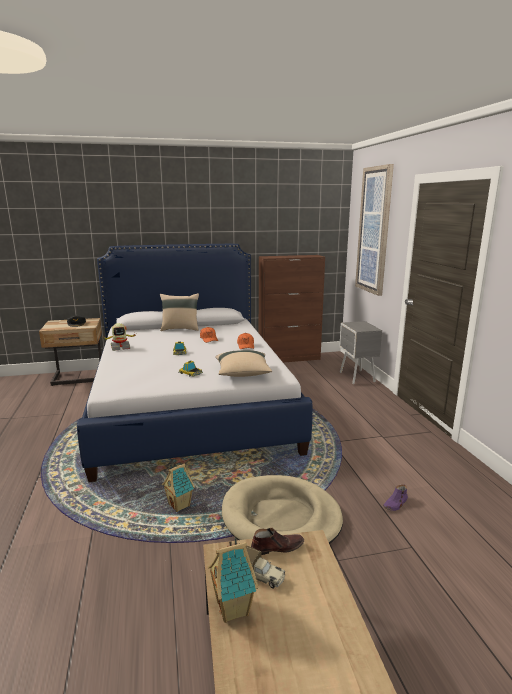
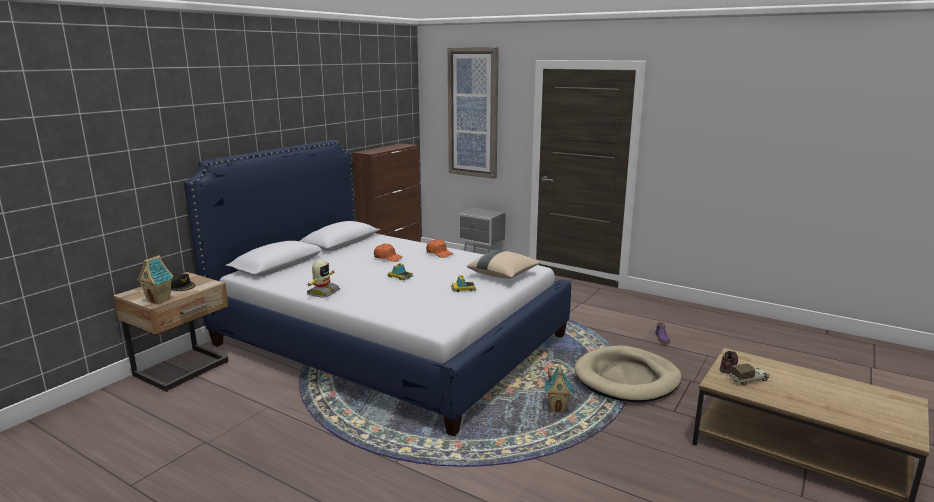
camera: 45 degrees left, 0 degrees up
(180, 329) = (326, 257): beige pillow -> none
(234, 609) = (772, 397): toy house -> toy house (159, 300)

